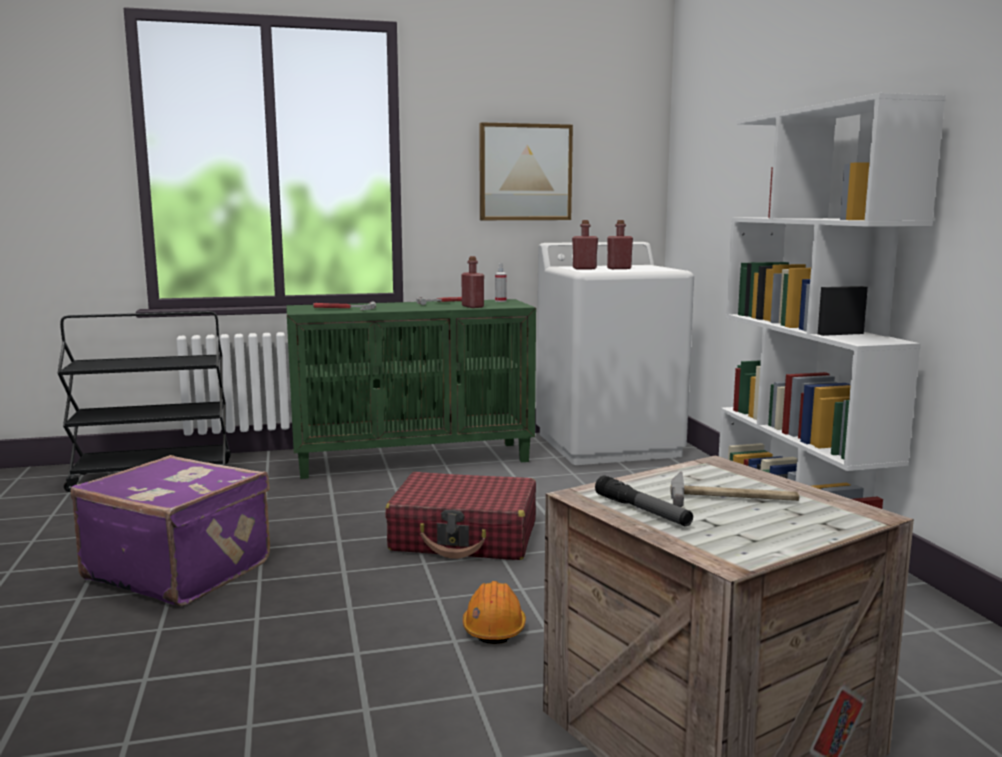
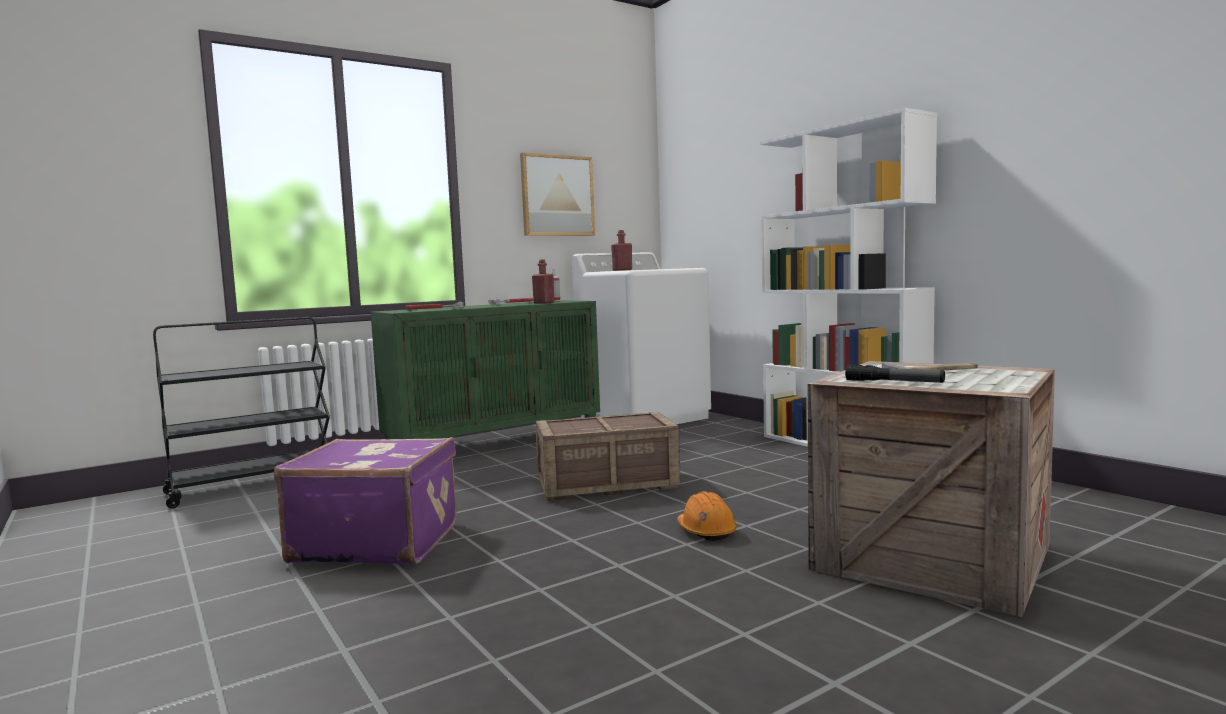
camera: 20 degrees left, 5 degrees down
(465, 537) = (607, 484): red suitcase -> crate
(619, 268) = (648, 269): red bottle -> none

